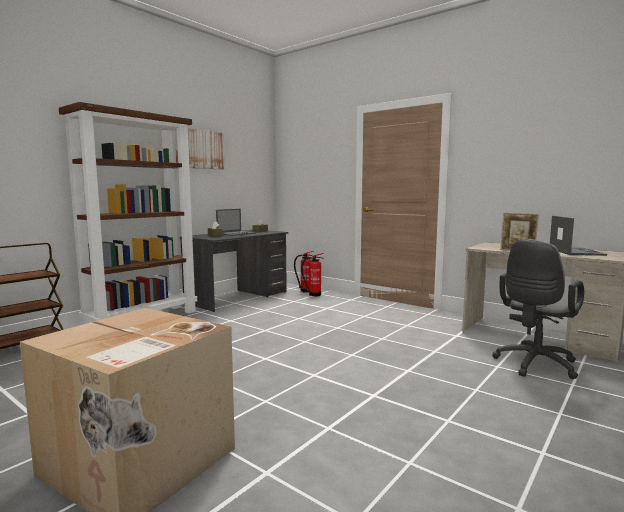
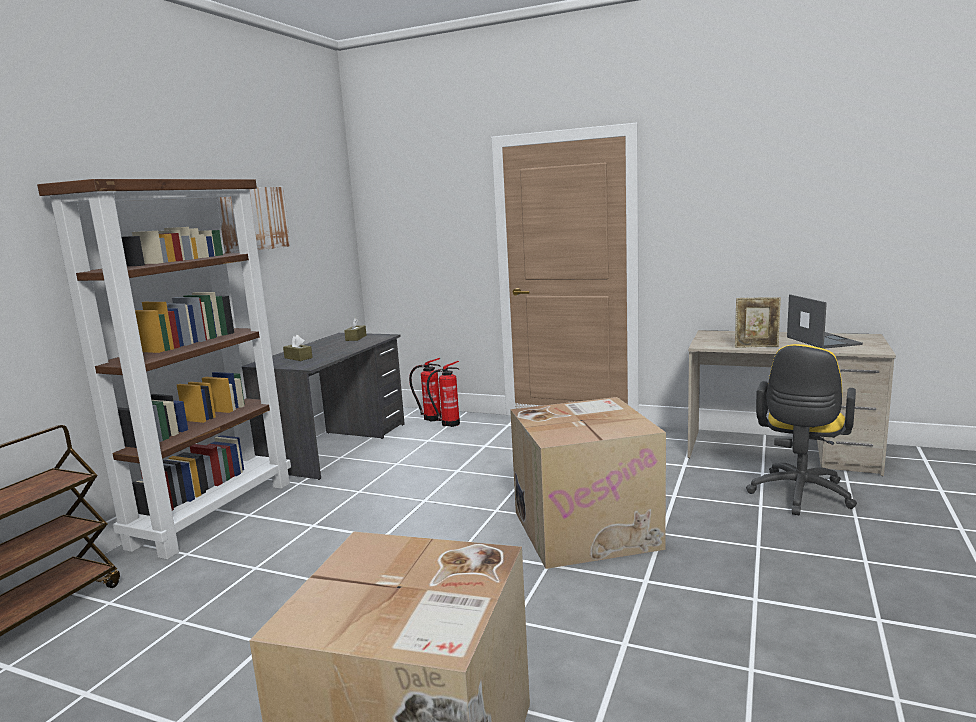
camera: 15 degrees left, 5 degrees up
(236, 233) = (326, 348): laptop -> none
(356, 360) = (586, 528): none -> cardboard box
(534, 365) = (799, 496): grey office chair -> yellow office chair

